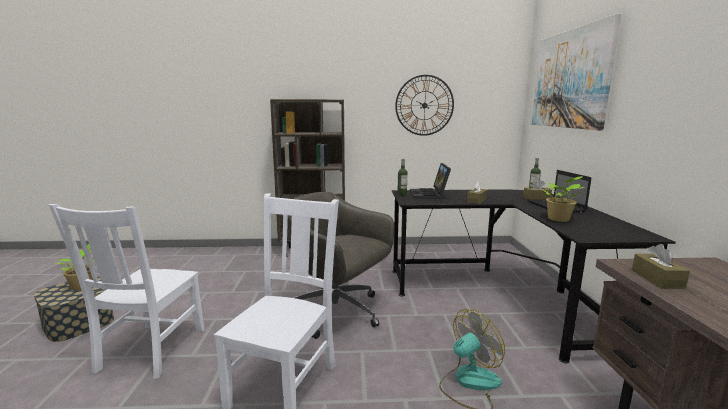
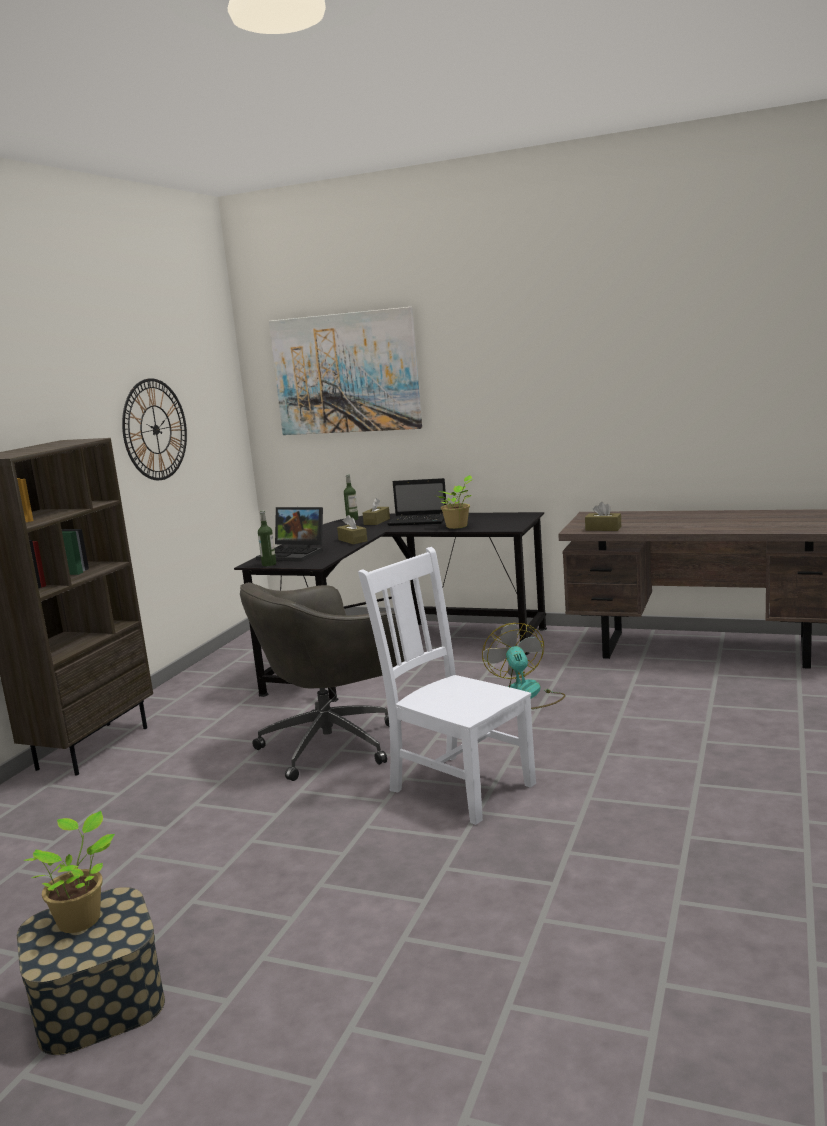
camera: 65 degrees left, 0 degrees up
(150, 351) = (298, 893): white chair -> none

